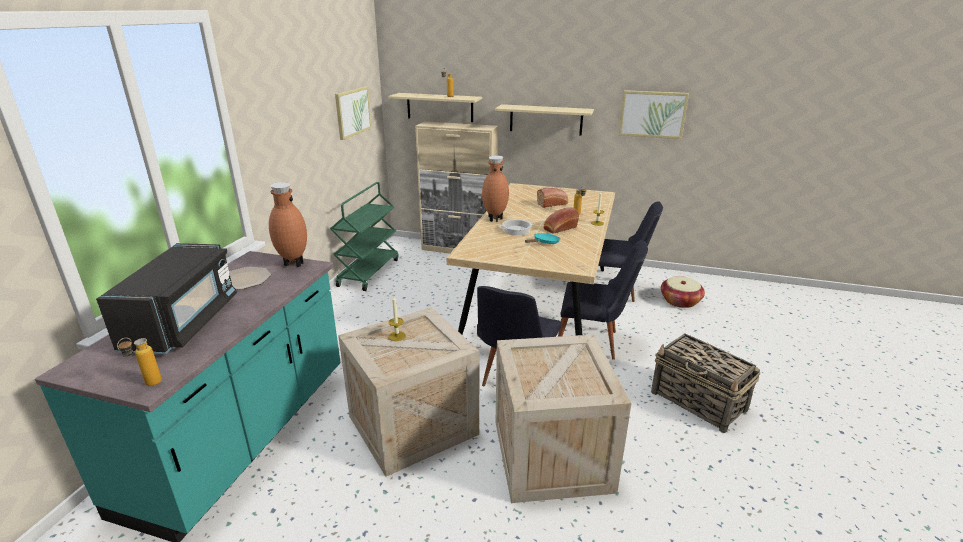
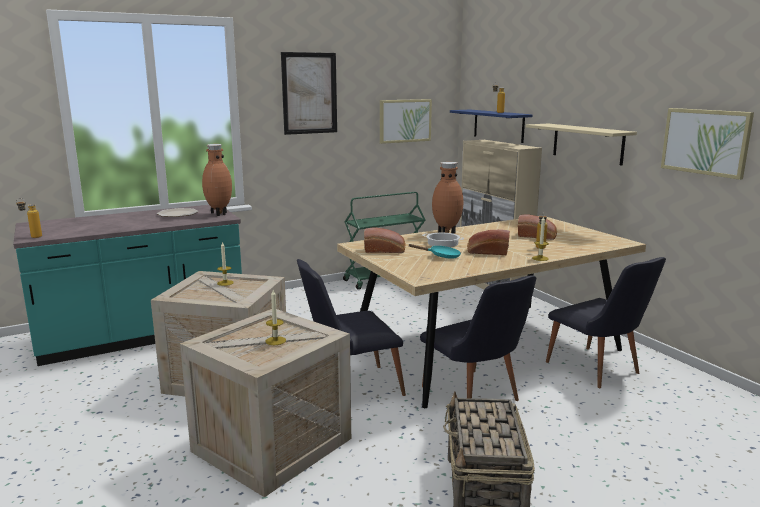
camera: 45 degrees right, 10 degrees down
(183, 322) = (105, 222): black microwave -> none
(285, 97) = (309, 93): none -> picture
(439, 107) = (498, 125): beige shelf -> blue shelf
(498, 251) = (385, 250): none -> bread
(568, 367) = (275, 341): none -> candle
(680, 301) = (667, 412): basket -> none

